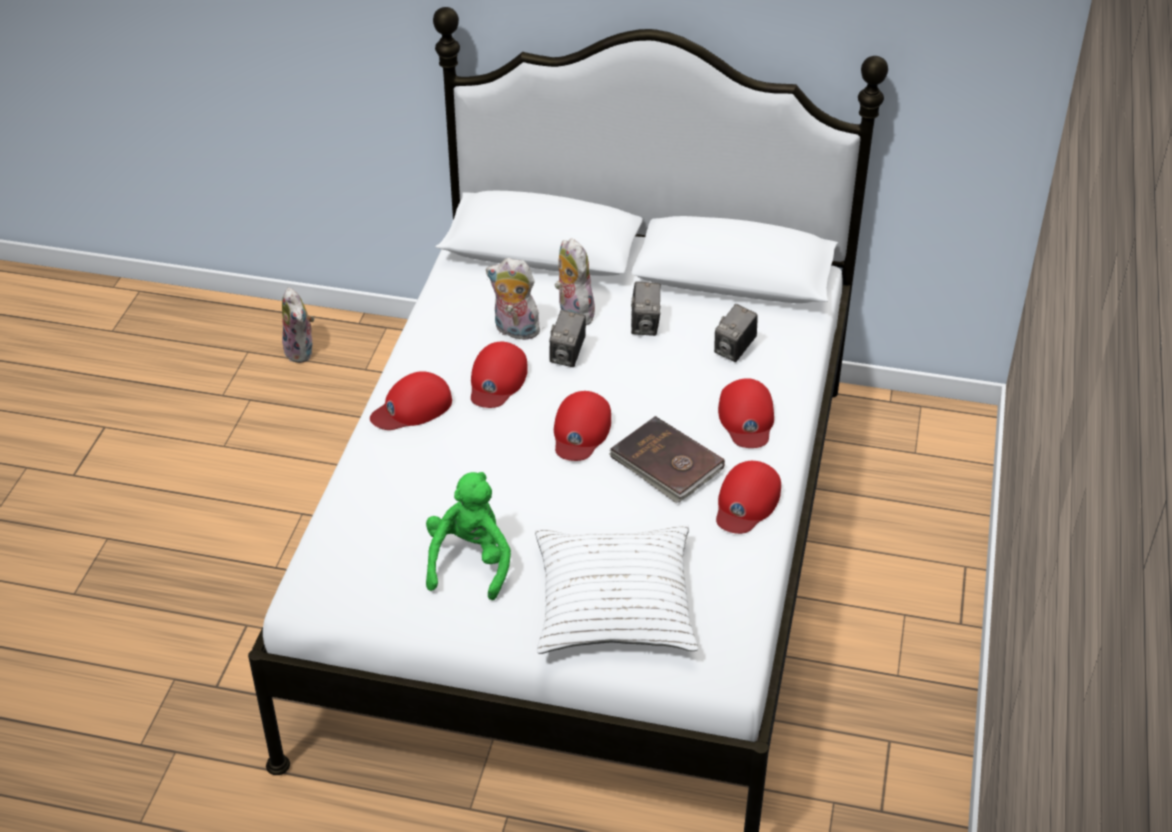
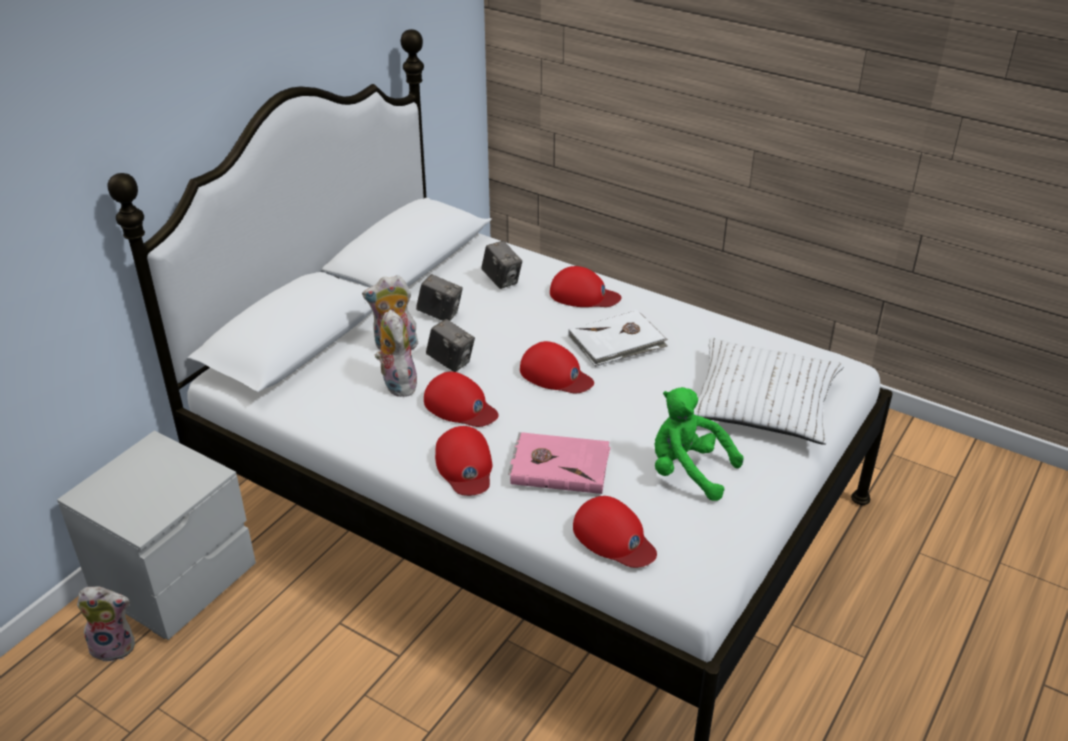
camera: 70 degrees left, 5 degrees down
(383, 353) = (173, 579): none -> white nightstand
(434, 466) = (559, 465): none -> pink book
(514, 331) = (397, 384): plush toy -> plush toy turned 120 degrees clockwise
(666, 464) = (617, 342): brown book -> white book
(746, 502) = (676, 317): red cap -> red cap (614, 538)

